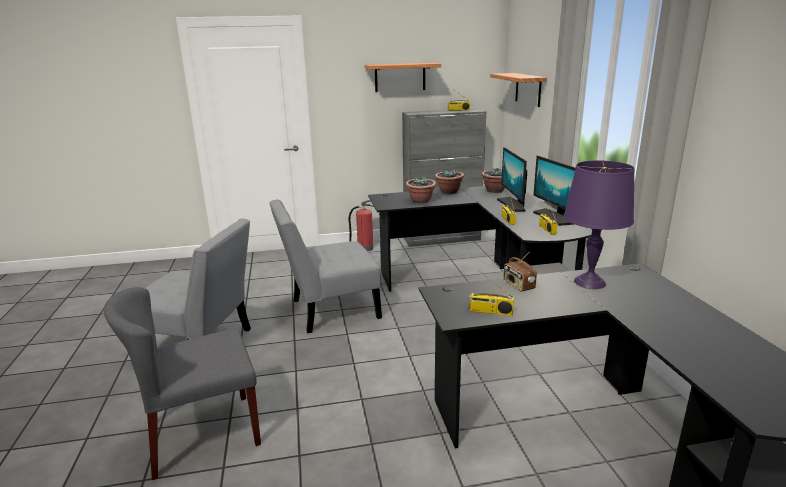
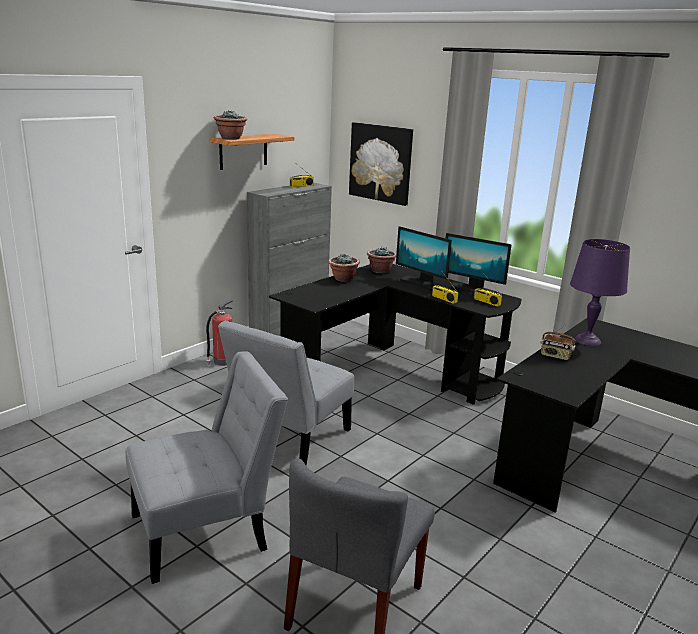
camera: 40 degrees left, 0 degrees up
(421, 201) = (336, 293): potted plant -> potted plant (231, 138)
(490, 311) = (576, 382): radio -> none
(528, 89) = (381, 163): shelf -> picture

